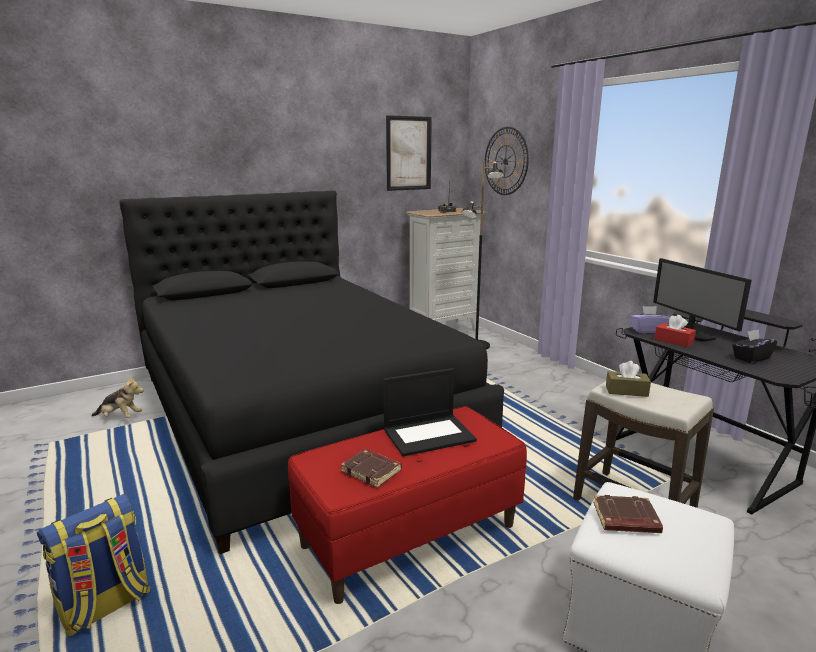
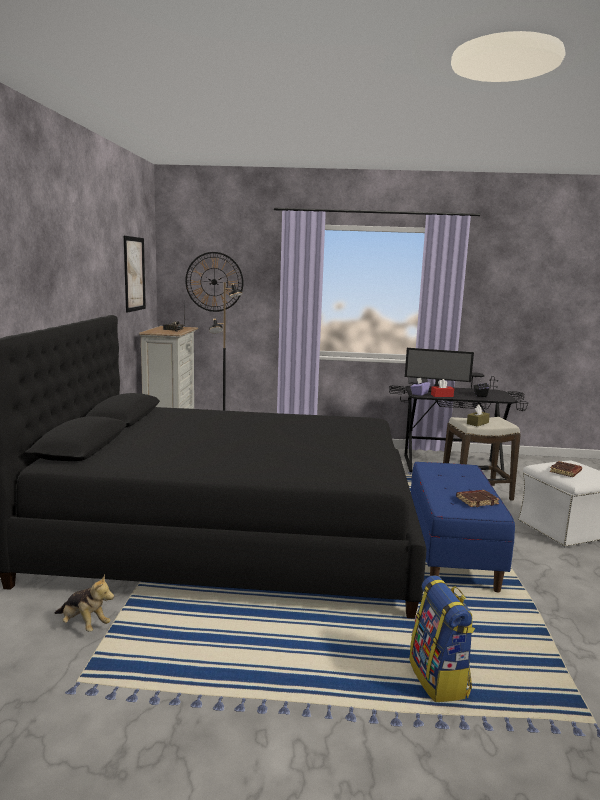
camera: 55 degrees left, 5 degrees down
(120, 417) = (84, 625): plush toy -> plush toy turned 75 degrees clockwise
(409, 535) = (451, 552): red bench -> blue bench
(429, 434) = (444, 478): laptop -> none

